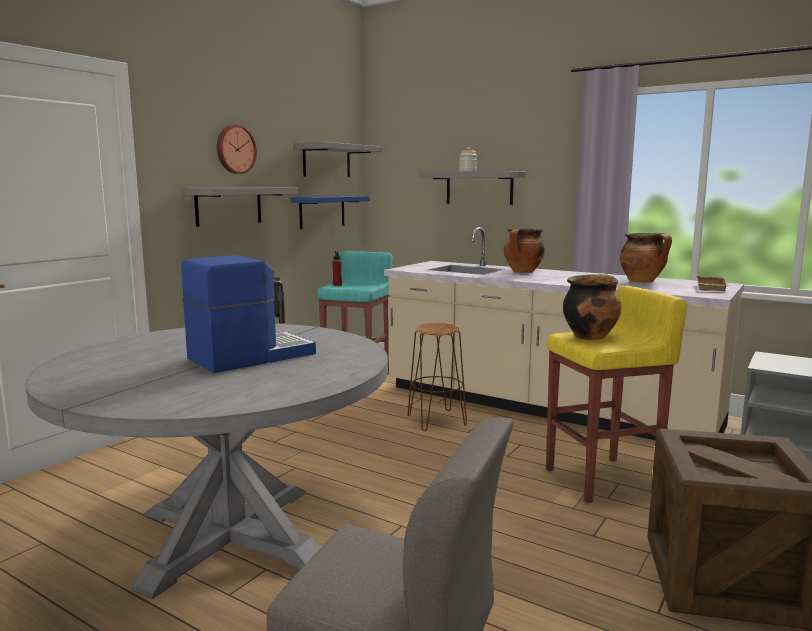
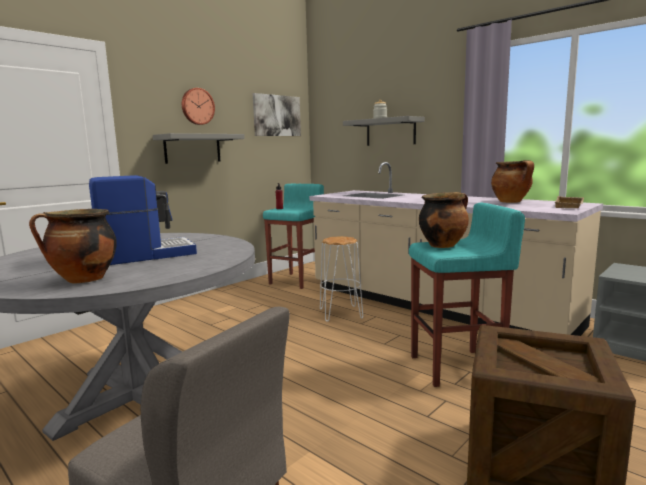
camera: 10 degrees right, 0 degrees up
(322, 211) = (273, 154): blue shelf -> none
(326, 161) = (276, 115): grey shelf -> picture
(437, 420) = (341, 313): brown stool -> white stool
(523, 272) = (417, 196): cooking pot -> cooking pot (83, 280)
(604, 480) = (457, 368): yellow stool -> turquoise stool

